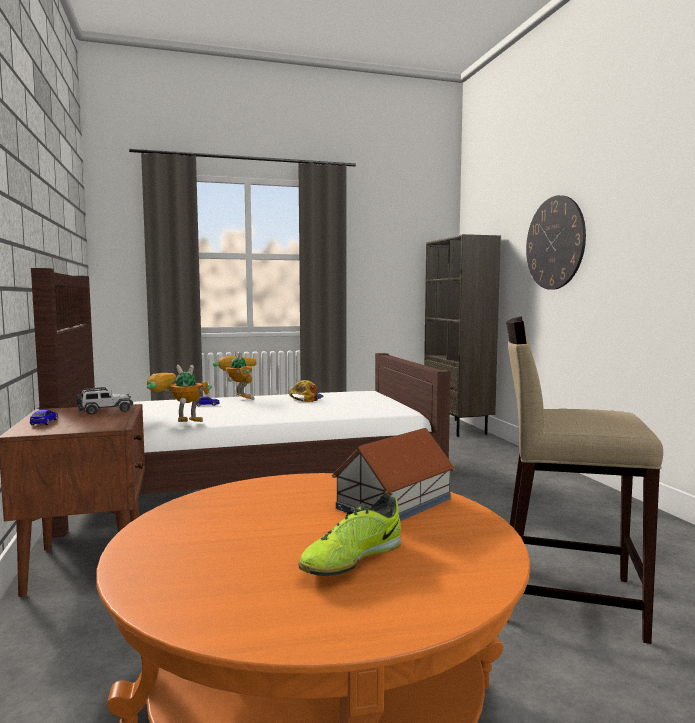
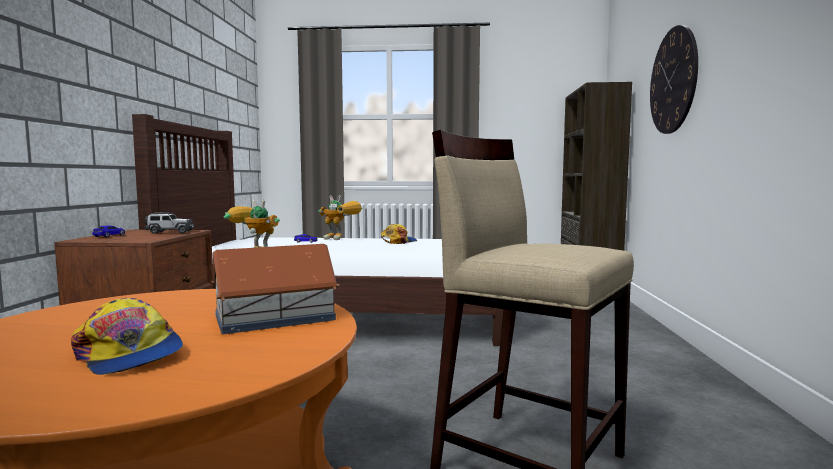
camera: 20 degrees right, 0 degrees up
(238, 398) = (341, 239): toy robot -> toy robot turned 120 degrees clockwise
(352, 560) = (129, 354): shoe -> cap

